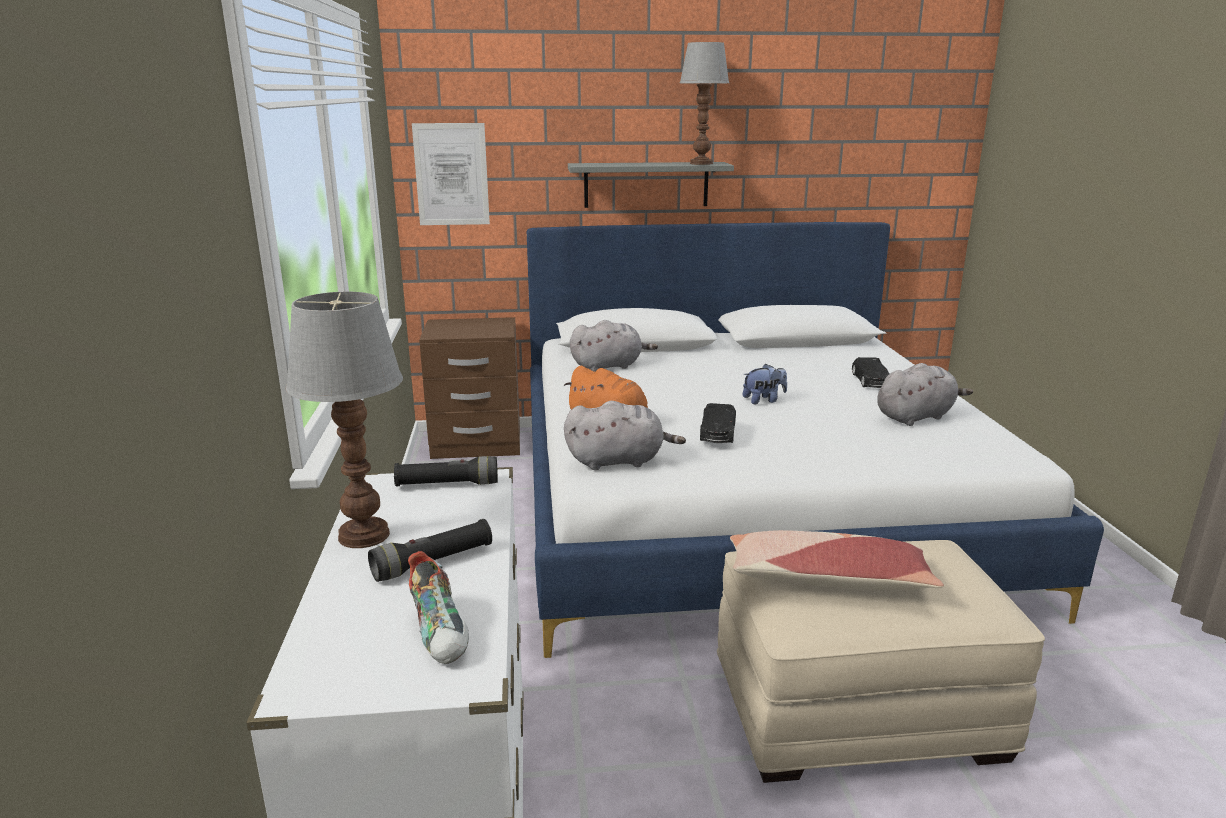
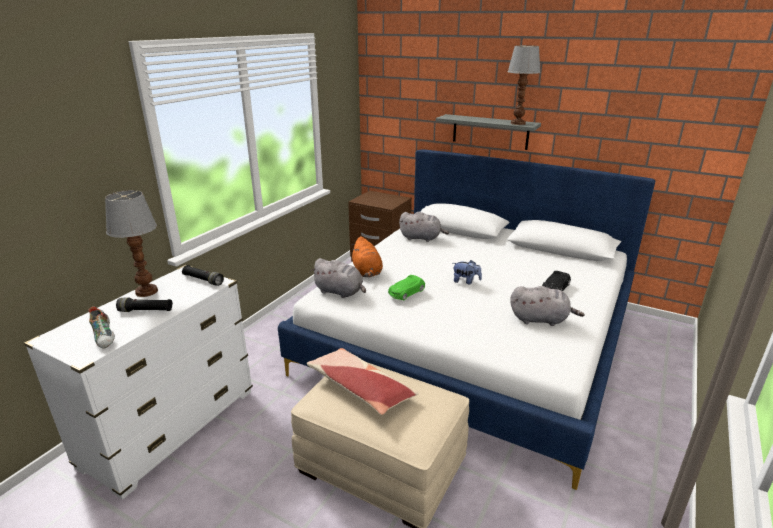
camera: 35 degrees right, 5 degrees up
(442, 632) = (105, 337): shoe -> shoe turned 45 degrees counterclockwise
(451, 174) = (386, 114): picture -> none
(717, 432) = (406, 292): black toy car -> green toy car

